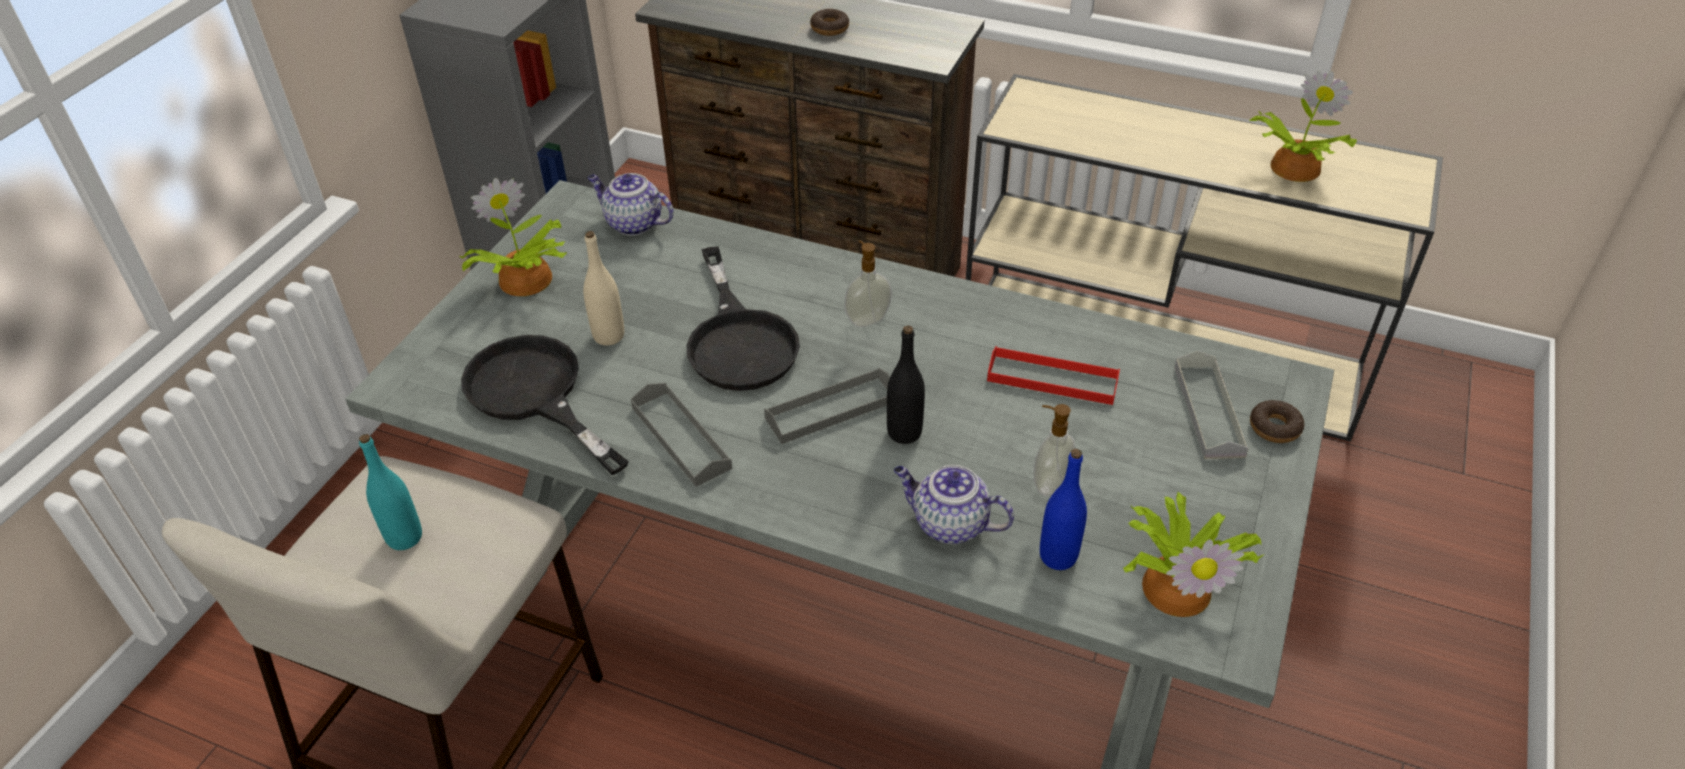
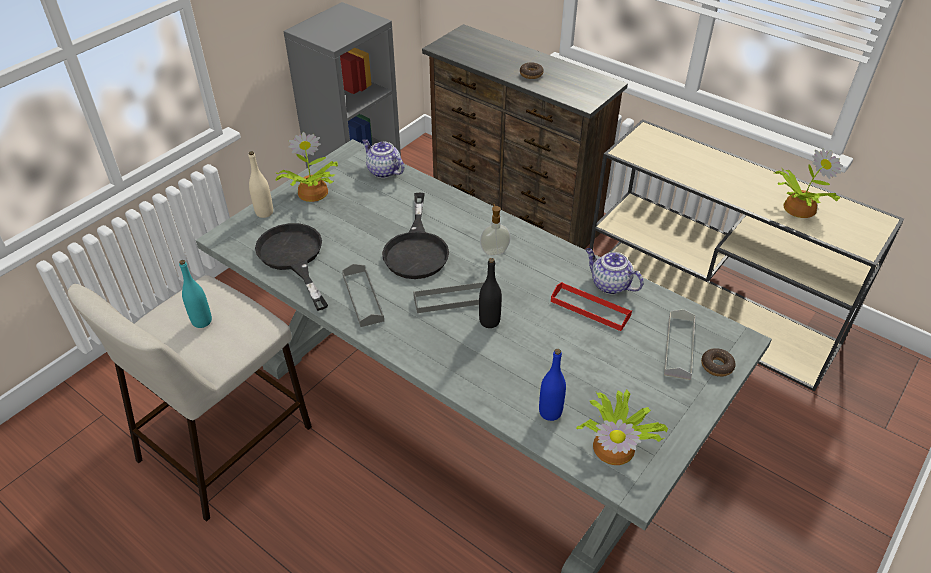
camera: 15 degrees right, 0 degrees up
(609, 336) = (345, 233): beige bottle -> beige bottle (264, 212)
(948, 524) = (493, 379): teapot -> teapot (609, 284)
(1048, 483) = (562, 368): soap dispenser -> none

